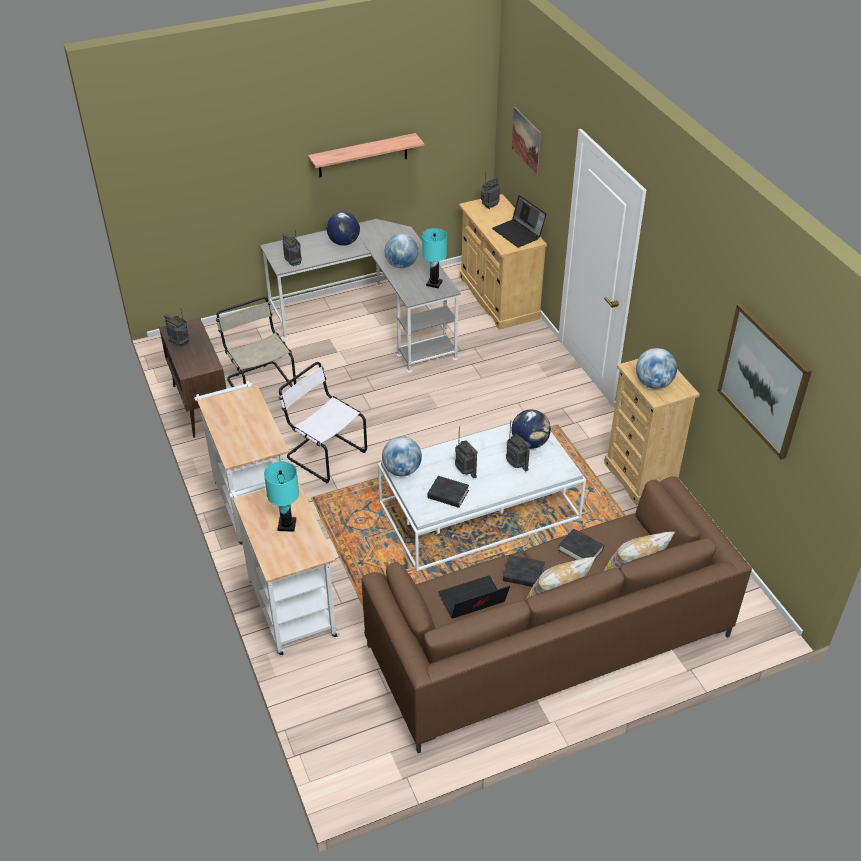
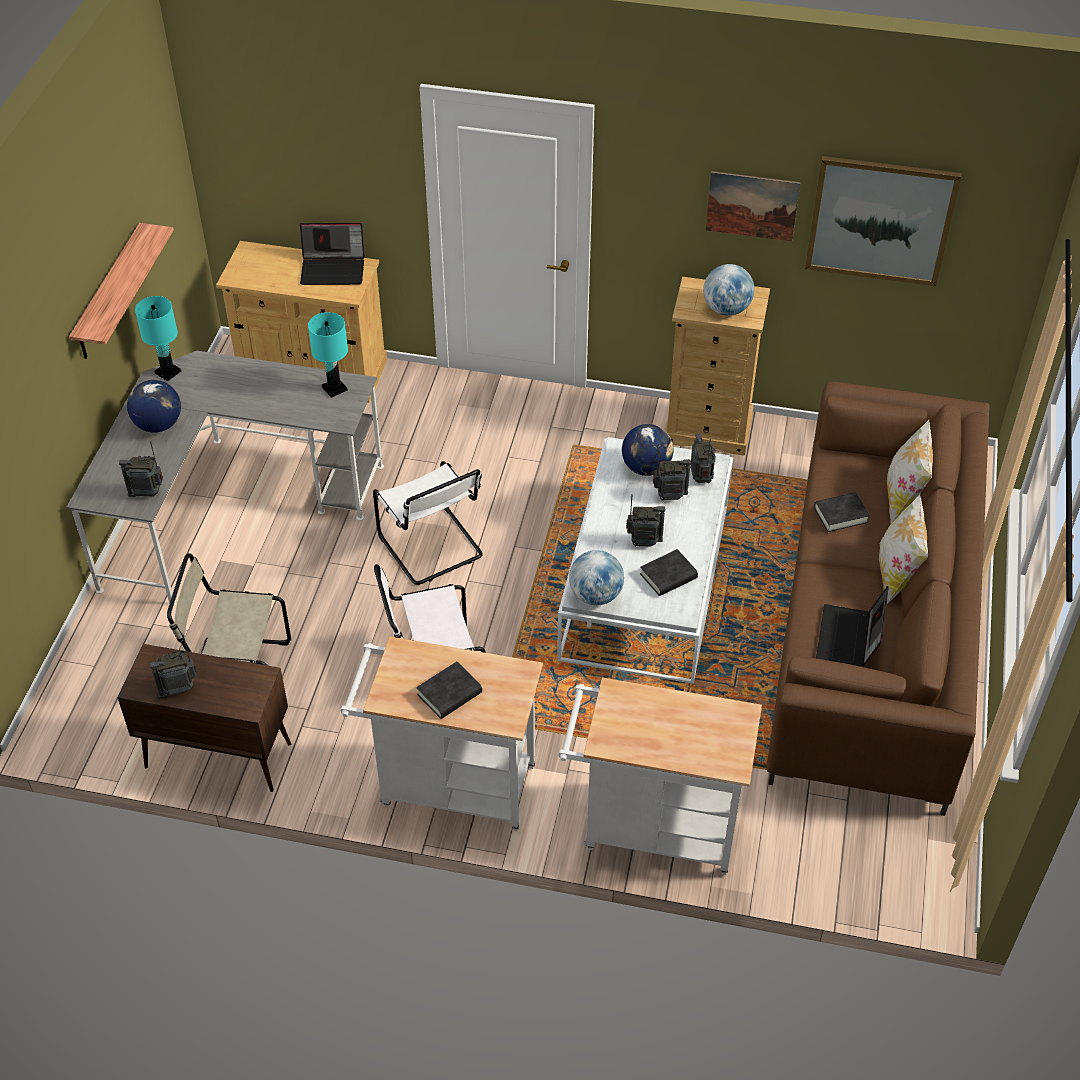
camera: 55 degrees left, 5 degrees up
(287, 525) = (672, 722): turquoise table lamp -> turquoise table lamp (168, 372)
(401, 265) = (266, 398): globe -> none
(415, 409) = (432, 548): none -> white chair
(490, 206) = (254, 263): radio -> radio (701, 478)
(523, 574) = (840, 577): black book -> black book (449, 694)
(526, 140) = (285, 147): picture -> picture (752, 206)

